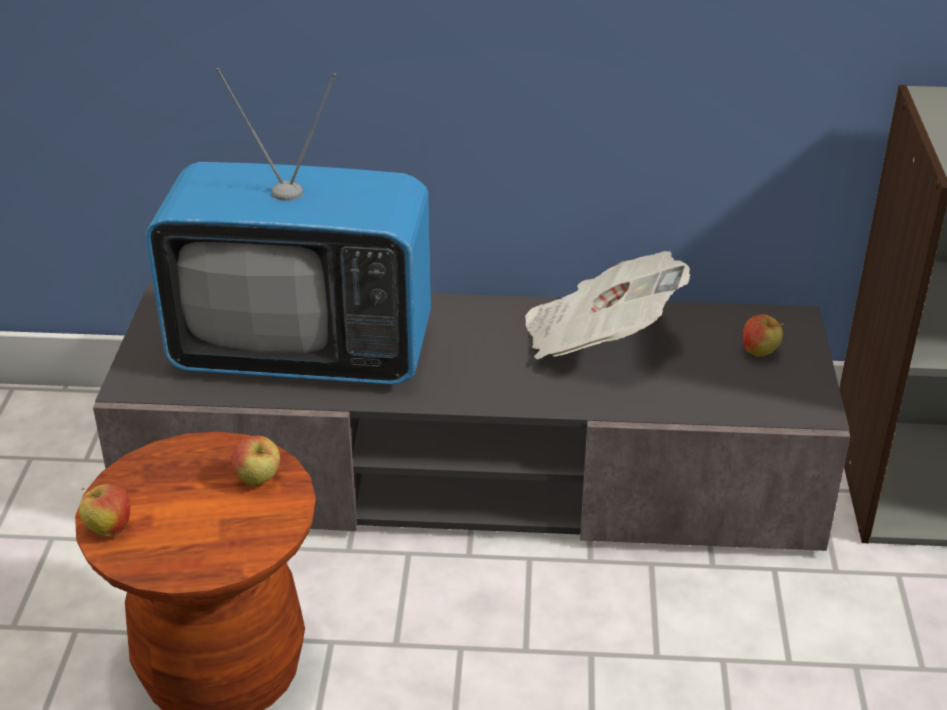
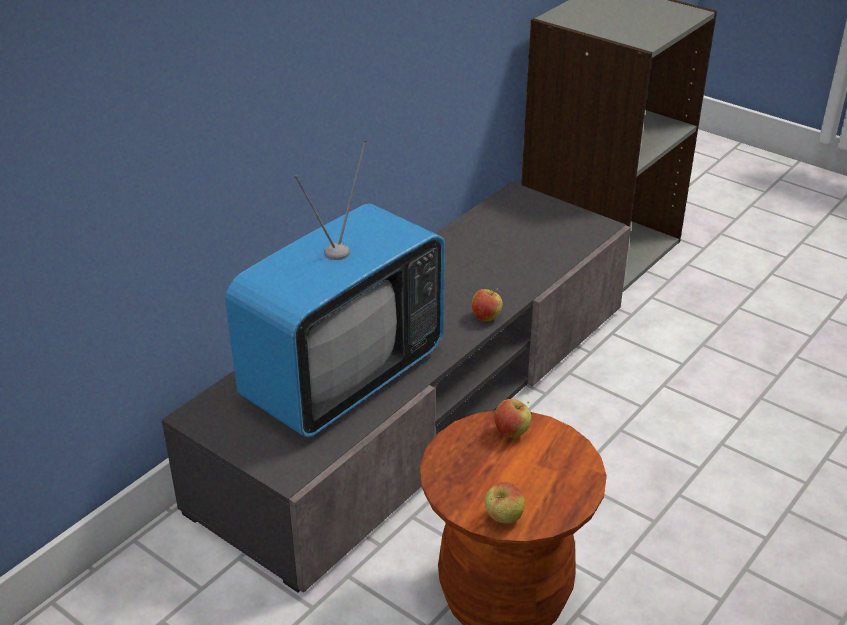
camera: 55 degrees left, 0 degrees up
(598, 340) = (461, 262): newspaper -> none
(759, 353) = (533, 218): apple -> apple (486, 318)

